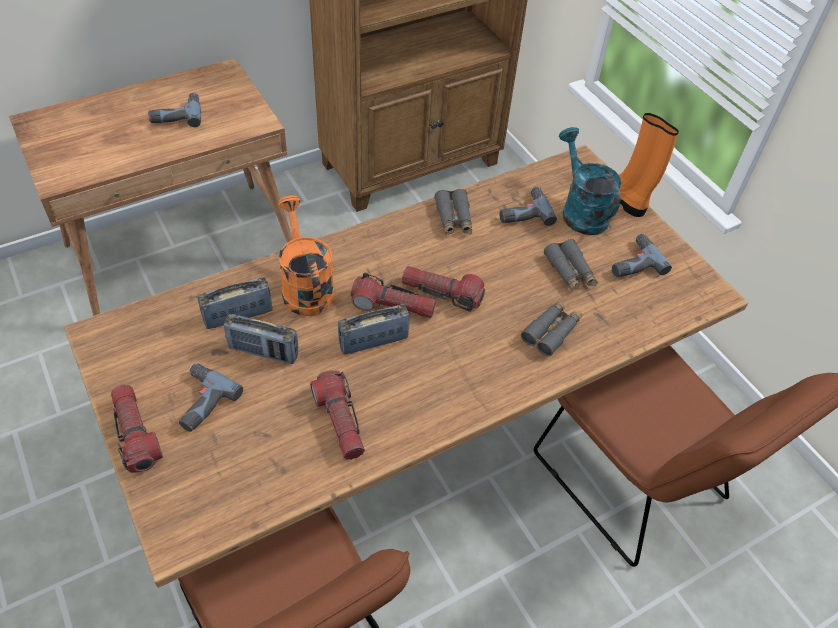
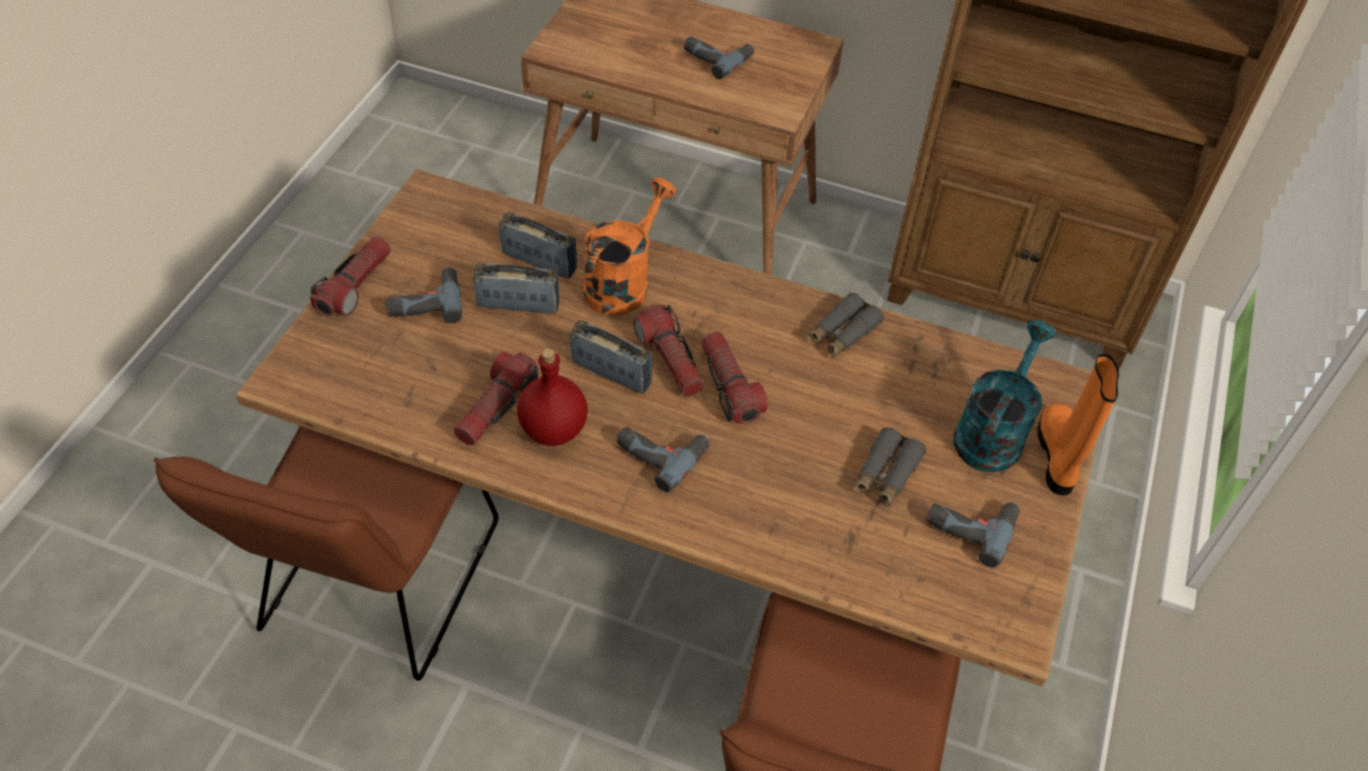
camera: 50 degrees right, 0 degrees up
(263, 352) = (518, 305): radio -> radio turned 120 degrees clockwise
(389, 403) = (552, 430): none -> red bottle
(523, 211) = (925, 383): power drill -> power drill (661, 452)
(551, 331) = (780, 507): grey binoculars -> none

